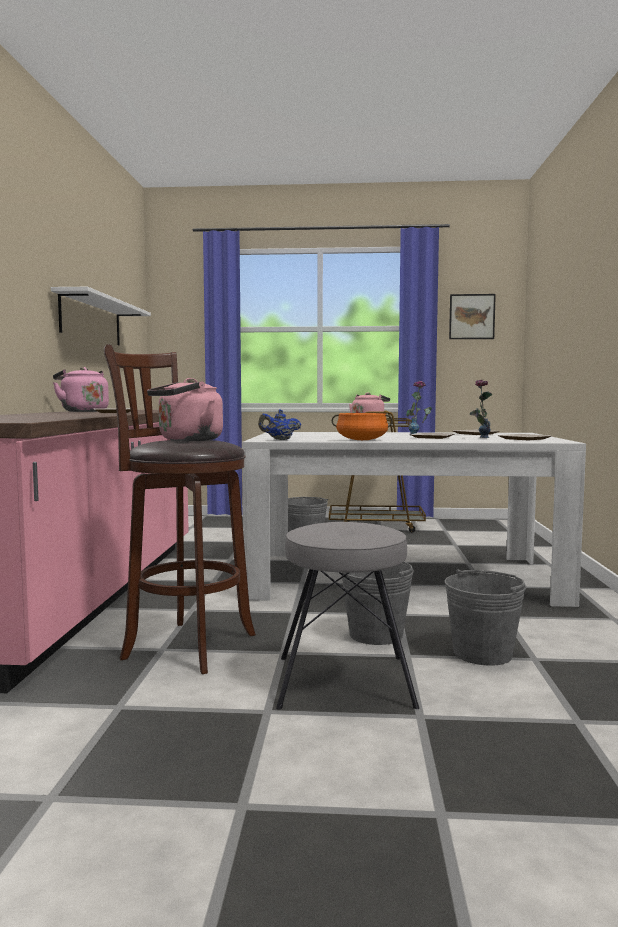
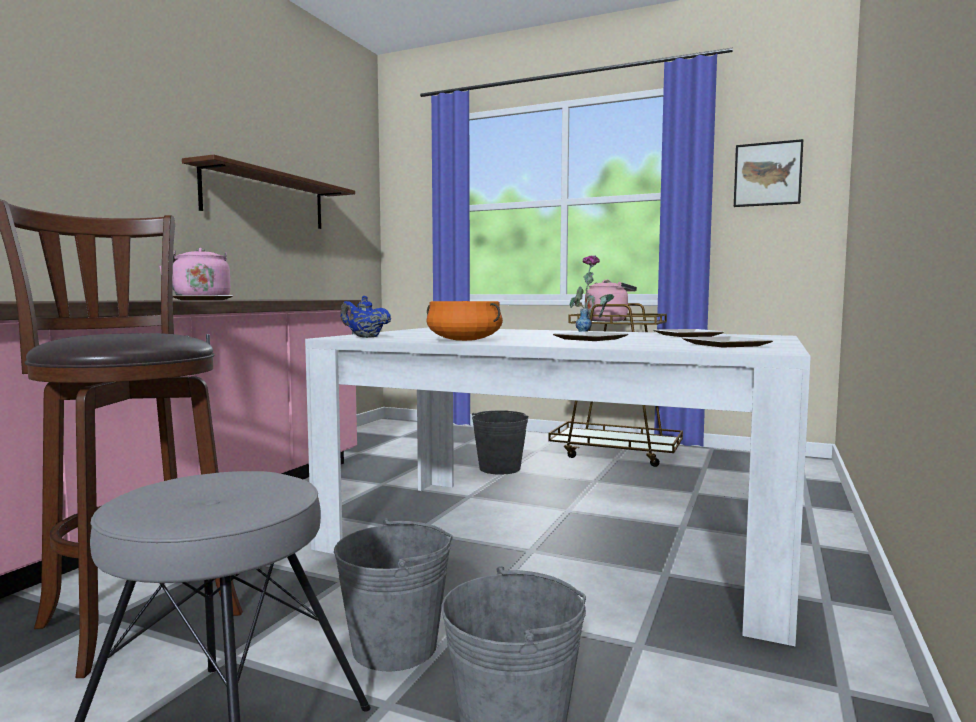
camera: 20 degrees right, 0 degrees up
(91, 320) = (266, 199): white shelf -> brown shelf
(187, 440) = (129, 334): pink kettle -> none
(479, 438) = (660, 341): vase -> none

